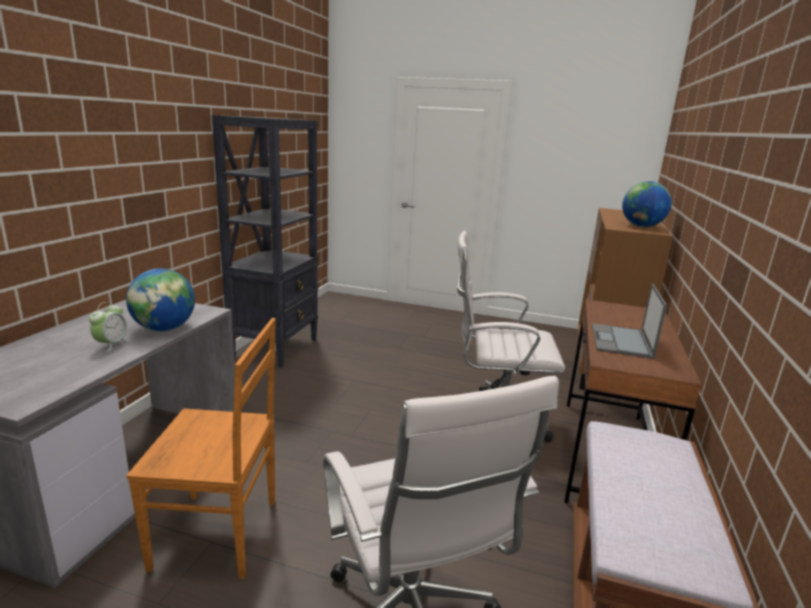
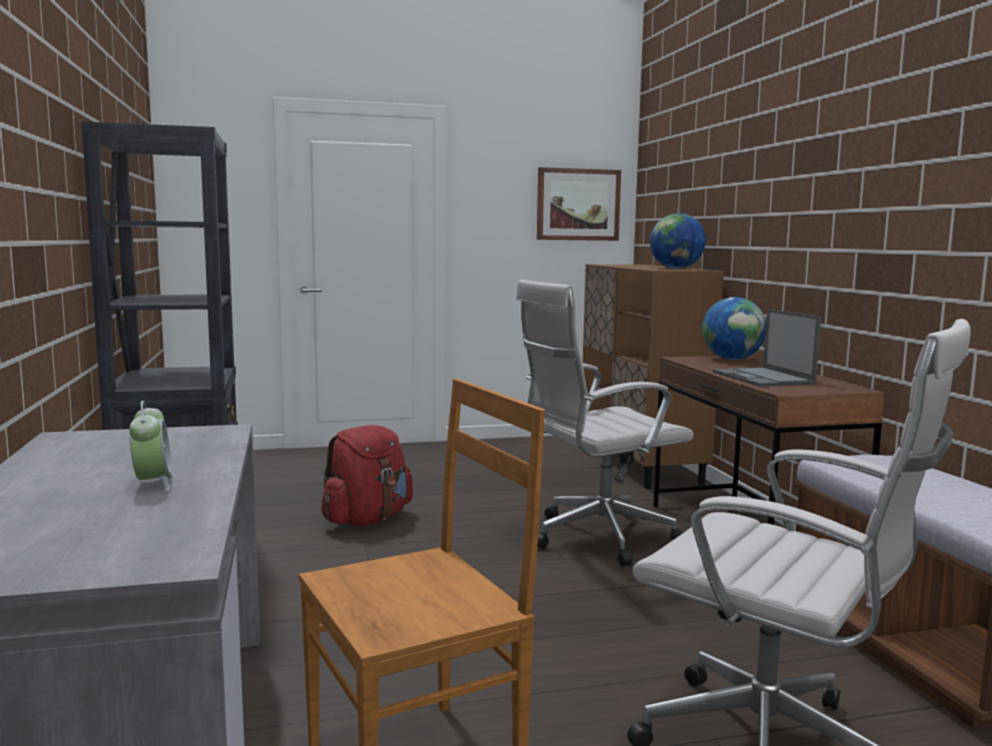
camera: 30 degrees left, 10 degrees down
(164, 328) = (198, 455): globe -> globe (732, 359)
(375, 362) = (367, 520): none -> red backpack
(609, 159) = (578, 204): none -> picture

